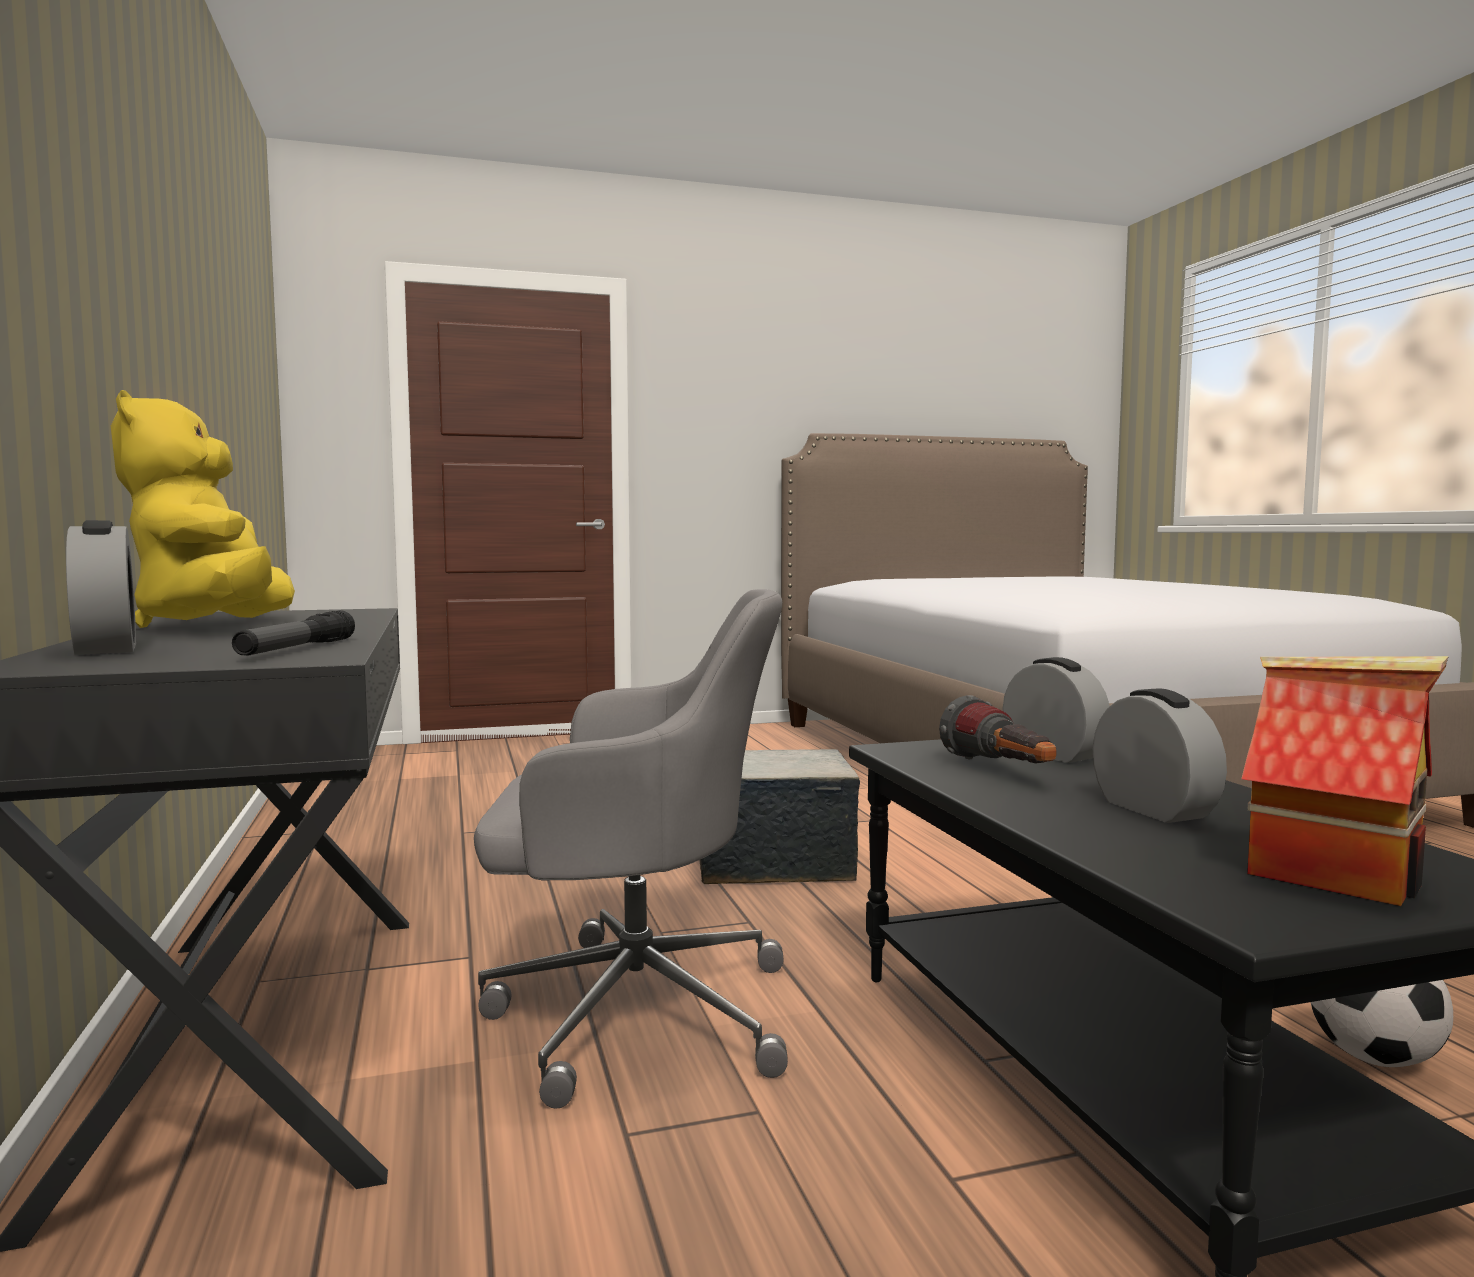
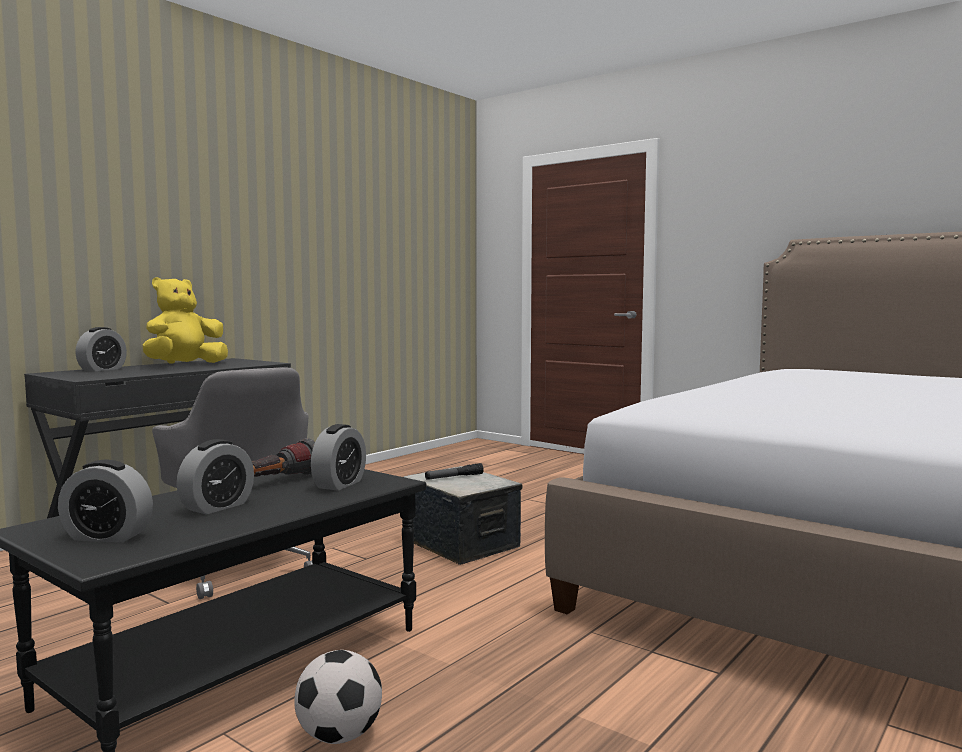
camera: 55 degrees right, 0 degrees up
(297, 649) = (112, 375): flashlight -> flashlight (454, 477)
(1337, 874) = (107, 536): toy house -> alarm clock

